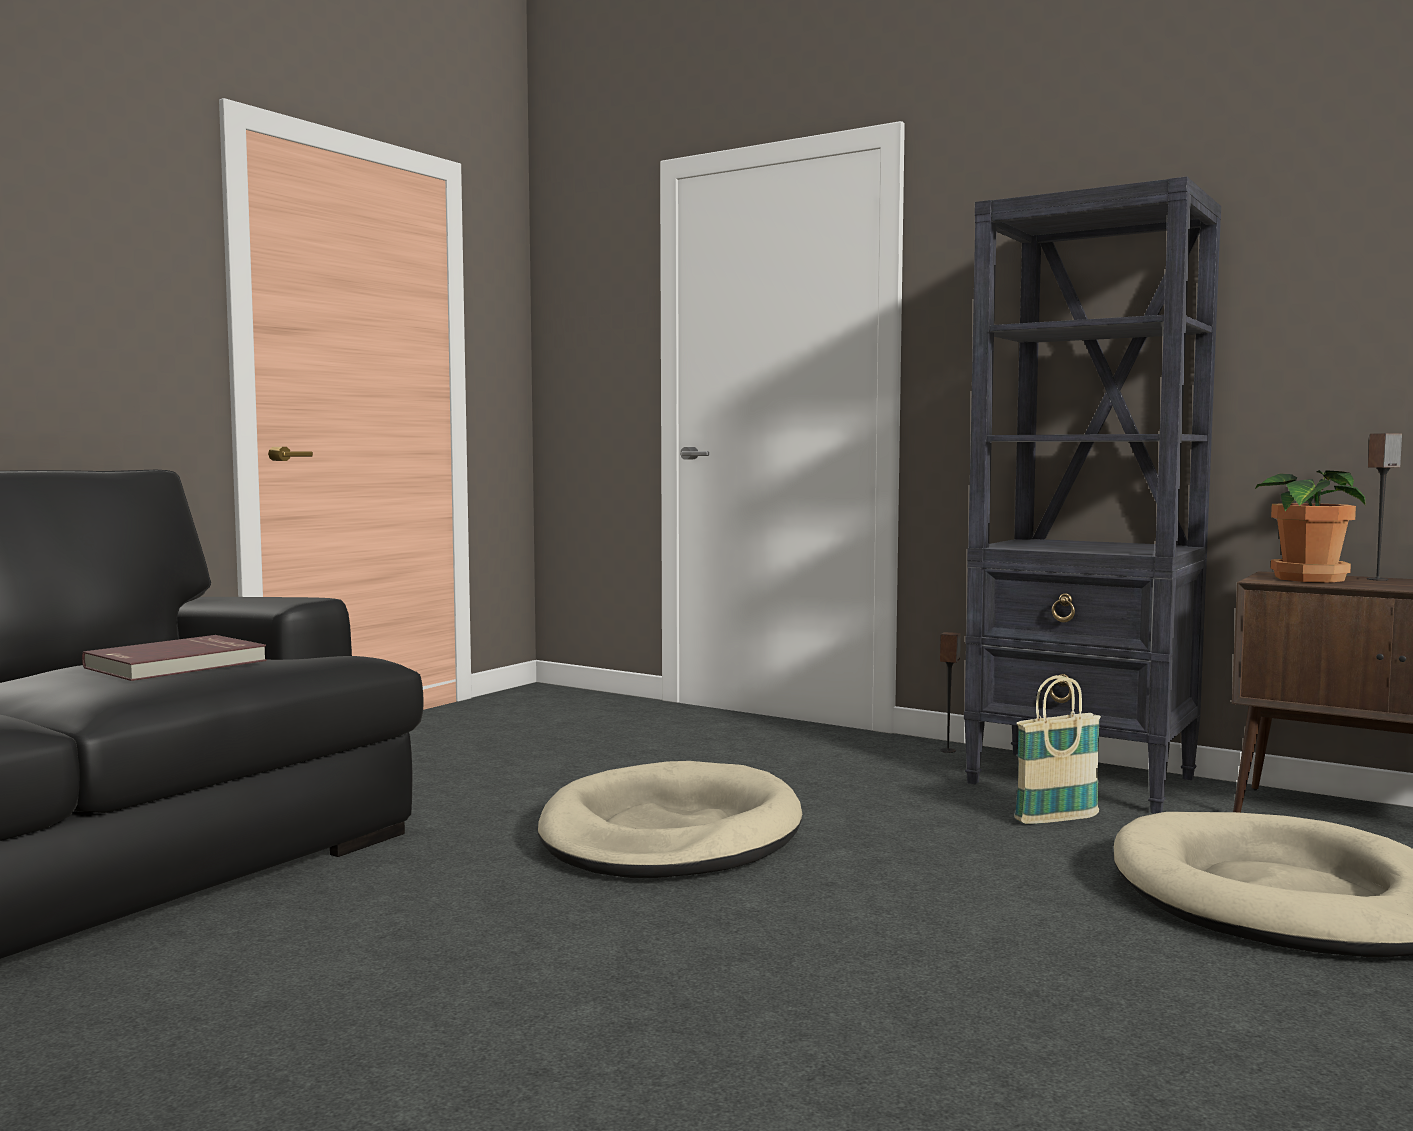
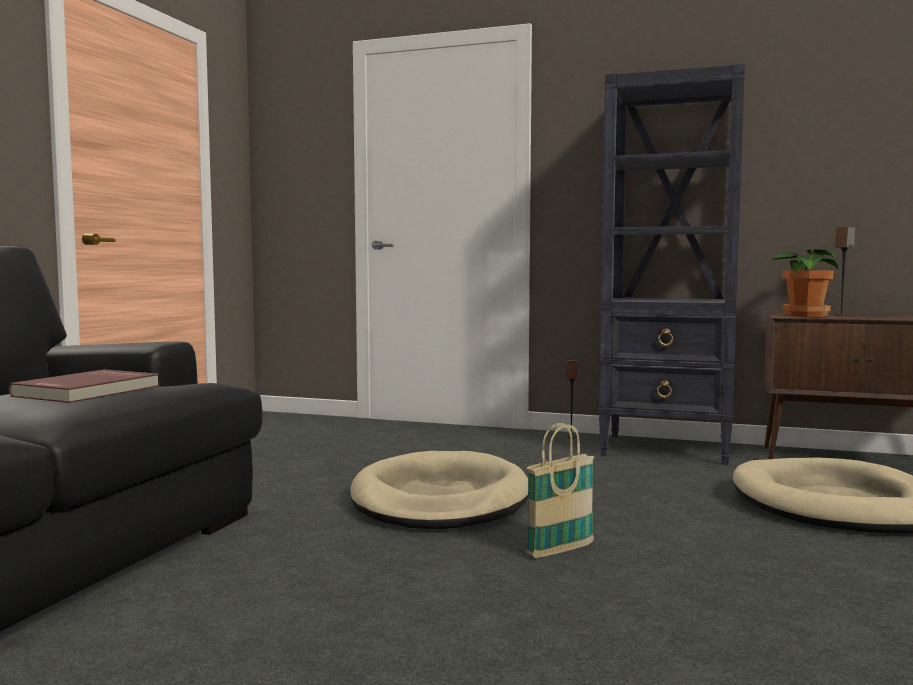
camera: 15 degrees left, 0 degrees up
(1056, 819) = (673, 472): basket -> basket (560, 550)

